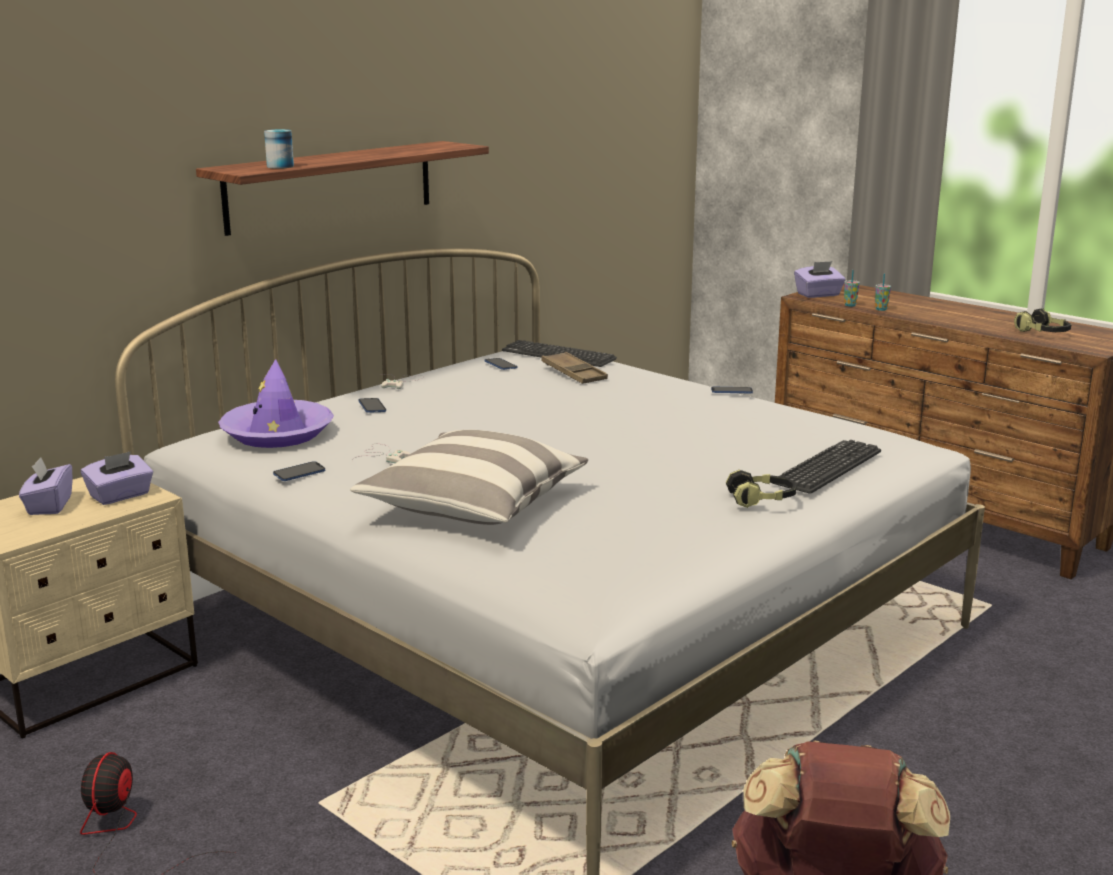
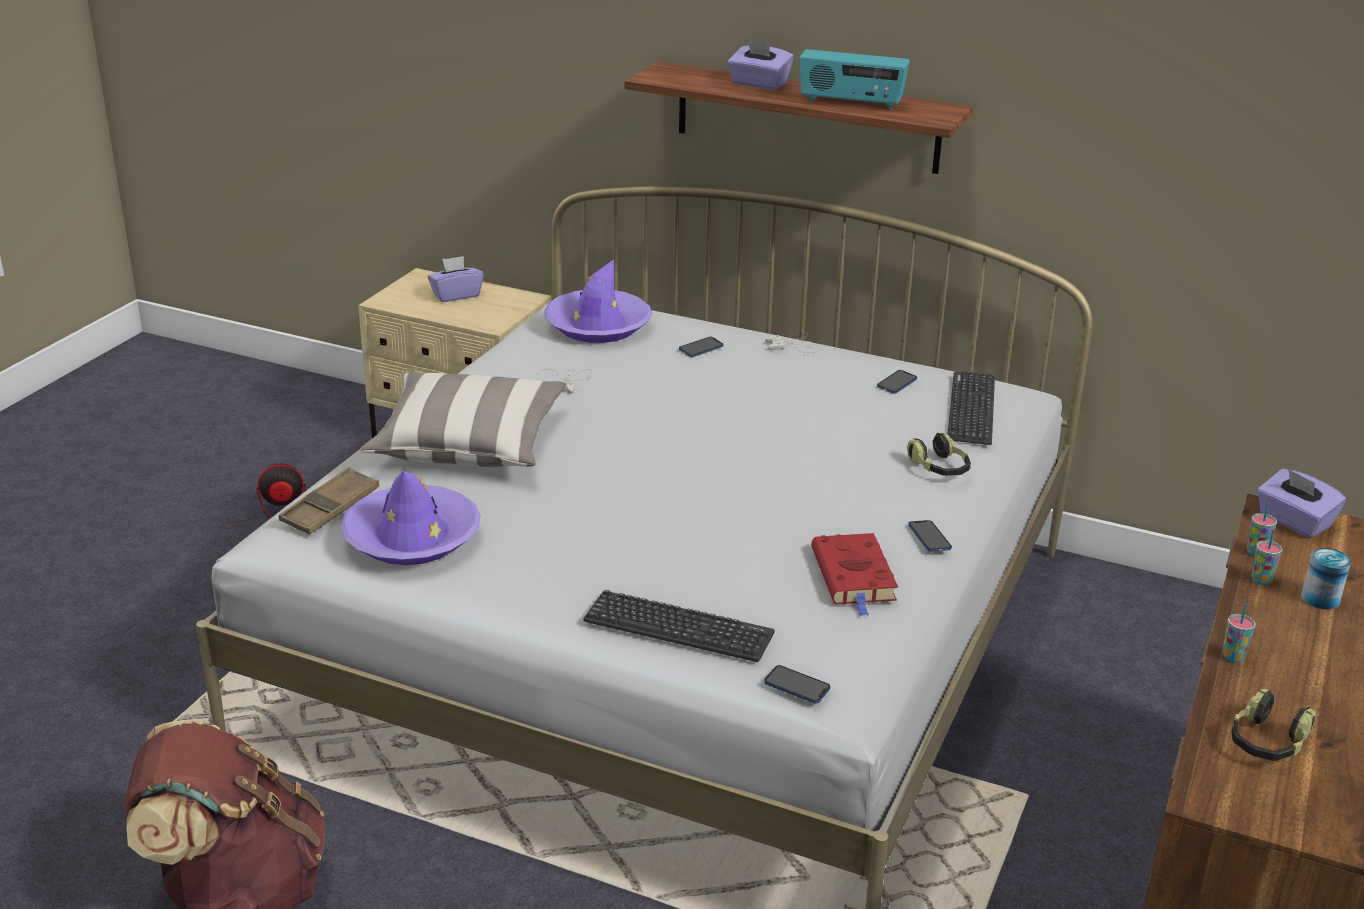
camera: 70 degrees right, 10 degrees up
(120, 496) = (488, 313): purple tissue box -> purple tissue box (759, 84)
(280, 166) = (692, 82): can -> can (1320, 599)
(299, 473) = (509, 357): phone -> phone (797, 686)
(400, 151) = (850, 103): none -> radio
(574, 373) = (903, 428): brown tray -> brown tray (330, 508)
(640, 542) = (411, 537): none -> purple hat
(762, 500) = (551, 593): headphones -> headphones (939, 468)
(778, 414) = (854, 577): none -> red book
(959, 325) = (1233, 657): none -> cup

